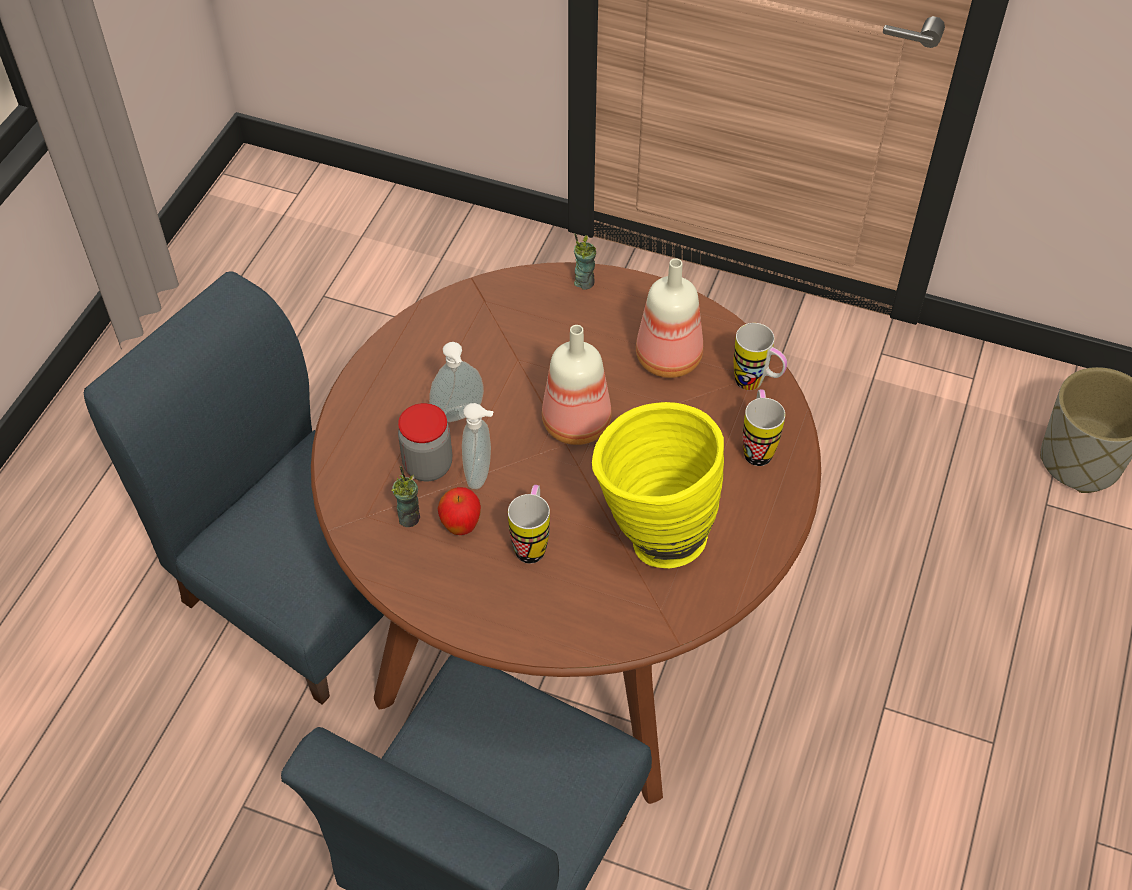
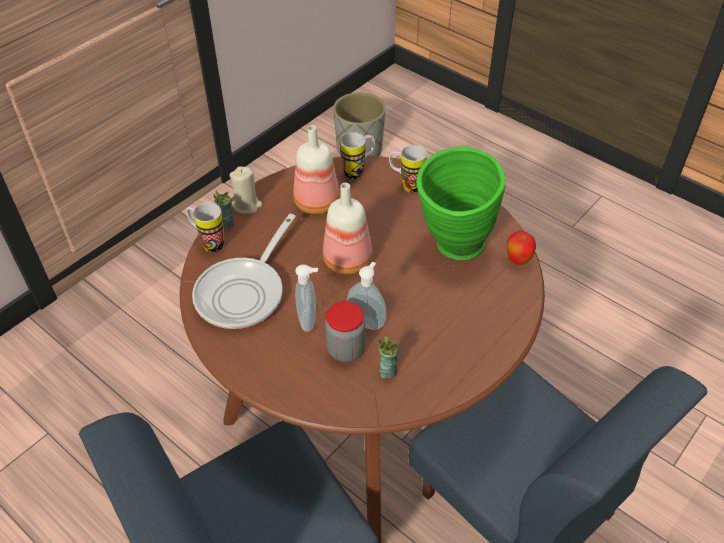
camera: 70 degrees left, 5 degrees down
(461, 527) = (408, 344): apple -> apple (518, 260)
(478, 339) = (244, 292): none -> frying pan
(532, 542) = (436, 309): mug -> mug (208, 243)
(627, 289) = (247, 205): none -> beige candle
(651, 535) = (453, 250): yellow vase -> green vase

